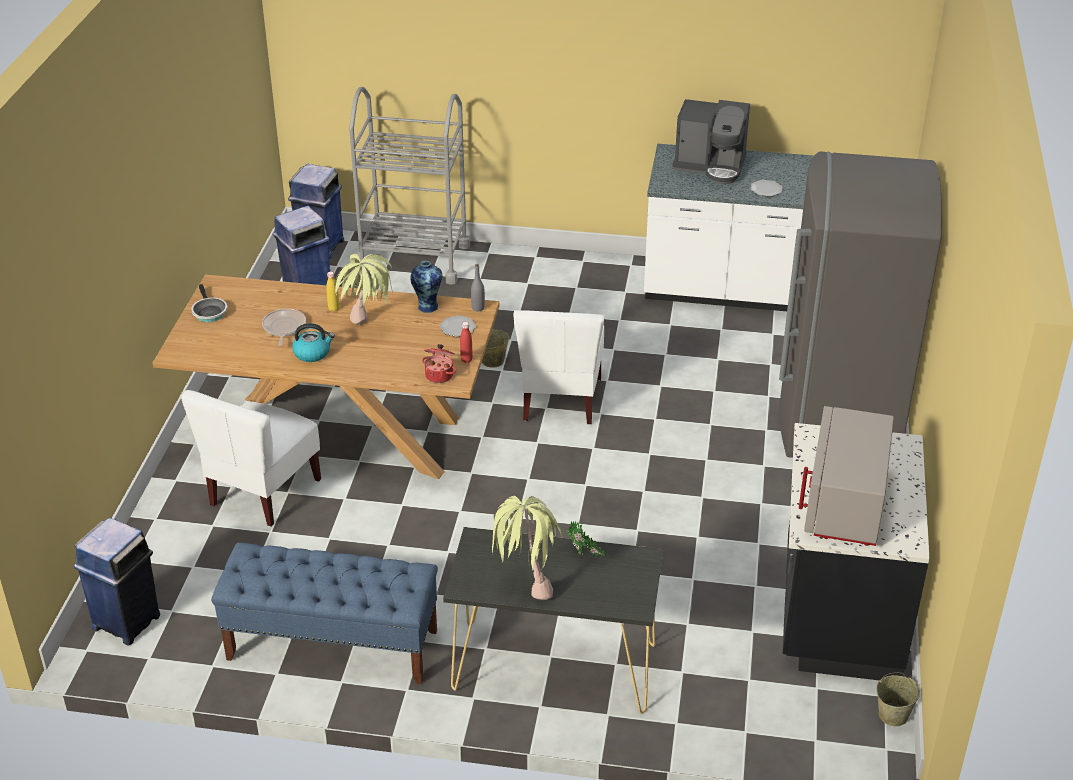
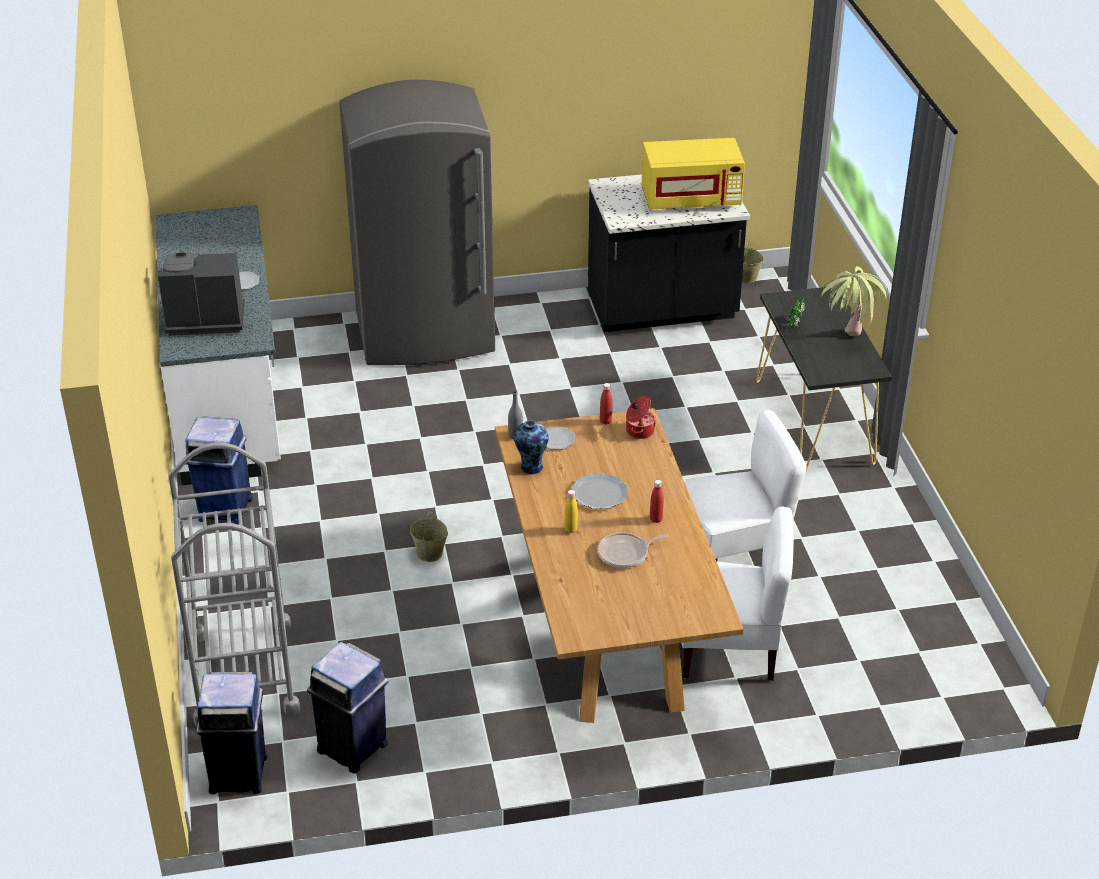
camera: 110 degrees left, 0 degrees up
(127, 621) = (952, 676): blue trash can -> blue trash can (224, 509)
(209, 312) = (630, 620): frying pan -> none
(312, 353) = (656, 519): kettle -> red bottle
(332, 645) = (881, 540): blue bench -> none
(367, 332) = (599, 494): potted plant -> plate
(560, 400) = (475, 493): white chair -> white chair (734, 555)
(711, 166) = (203, 320): coffee machine -> coffee machine turned 90 degrees counterclockwise
(845, 504) = (691, 199): grey microwave -> yellow microwave

